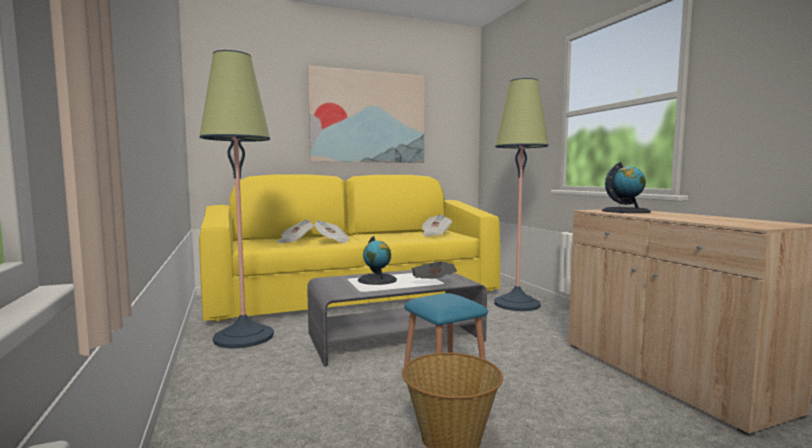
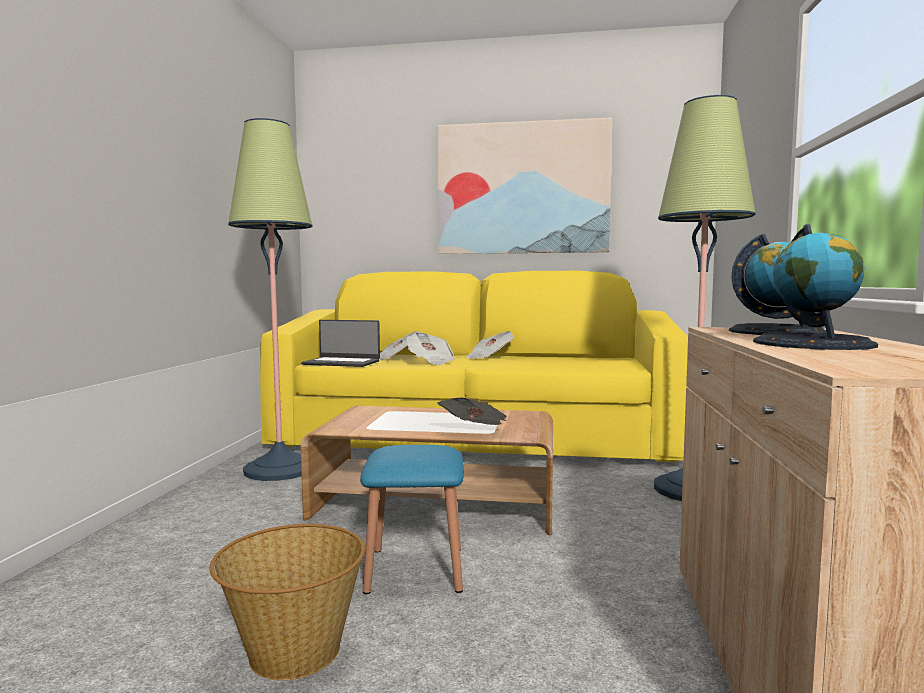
camera: 30 degrees right, 0 degrees up
(267, 247) = (342, 363): none -> laptop
(377, 280) = (417, 417): globe -> globe (813, 343)
(395, 337) = (436, 502): grey coffee table -> brown coffee table
(435, 234) = (598, 362): newspaper -> newspaper (489, 357)

